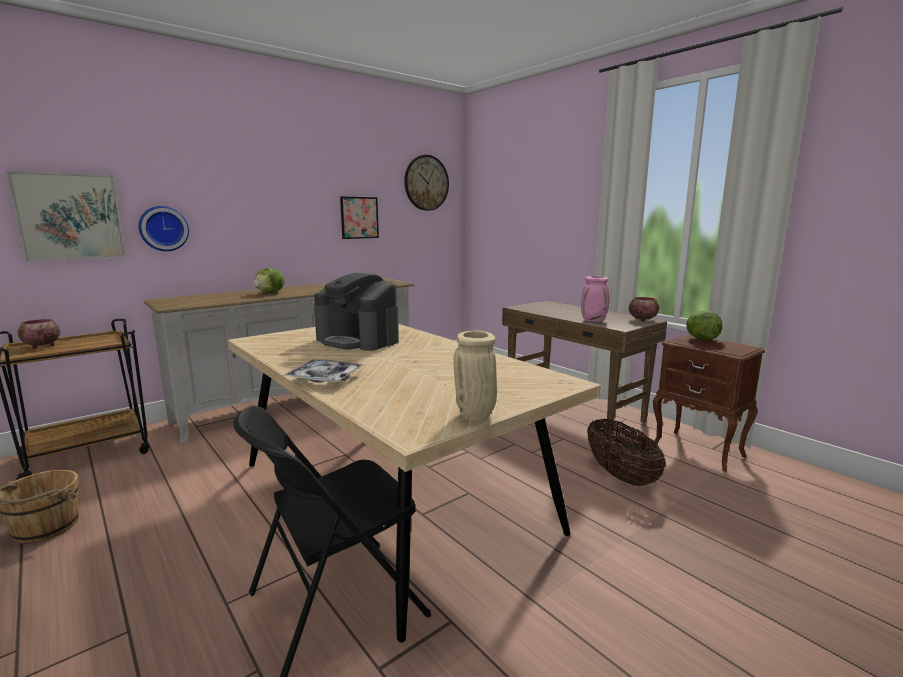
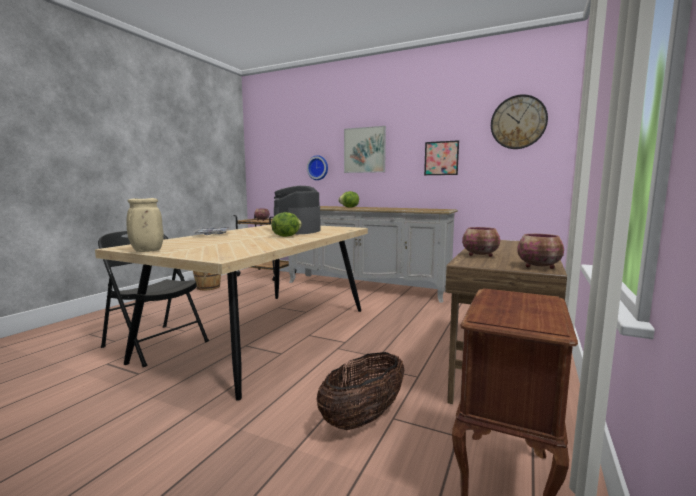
camera: 65 degrees right, 5 degrees down
(70, 216) = (285, 162): picture -> picture (364, 150)
(594, 320) = (481, 255): pink vase -> bowl
(701, 339) = (537, 302): lettuce -> lettuce (286, 236)

